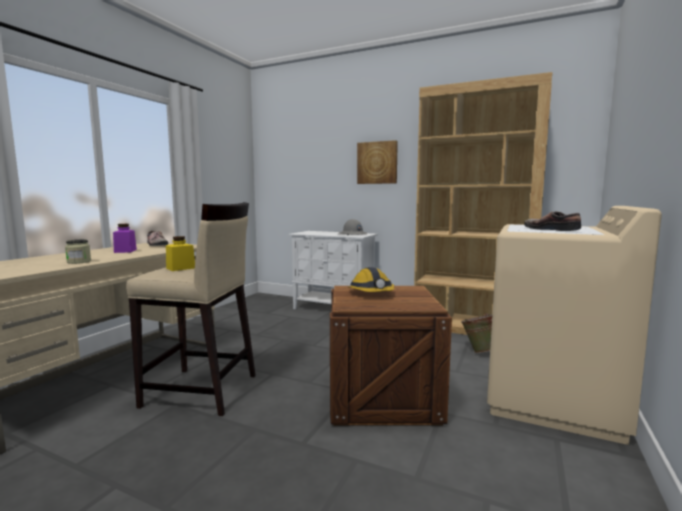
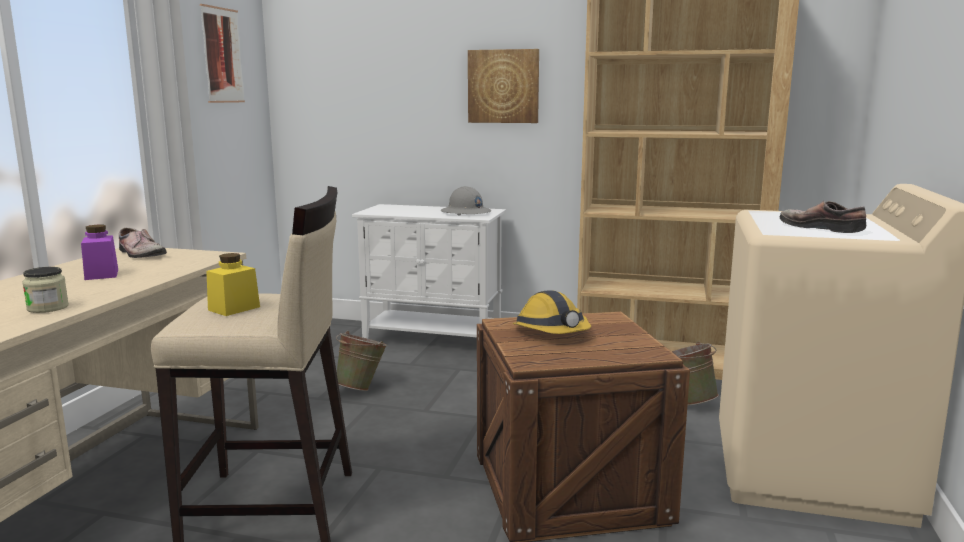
camera: 10 degrees left, 5 degrees up
(226, 148) = (222, 55): none -> picture
(282, 331) = (362, 388): none -> green bucket

